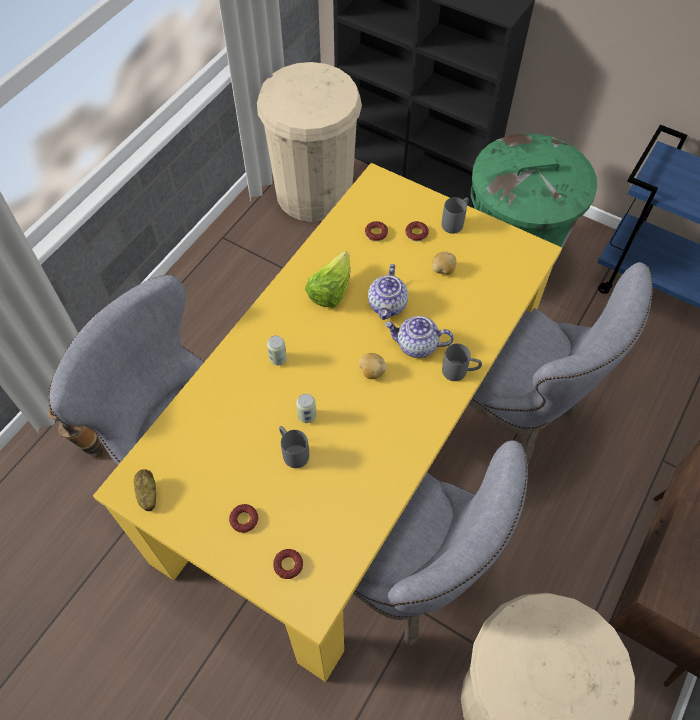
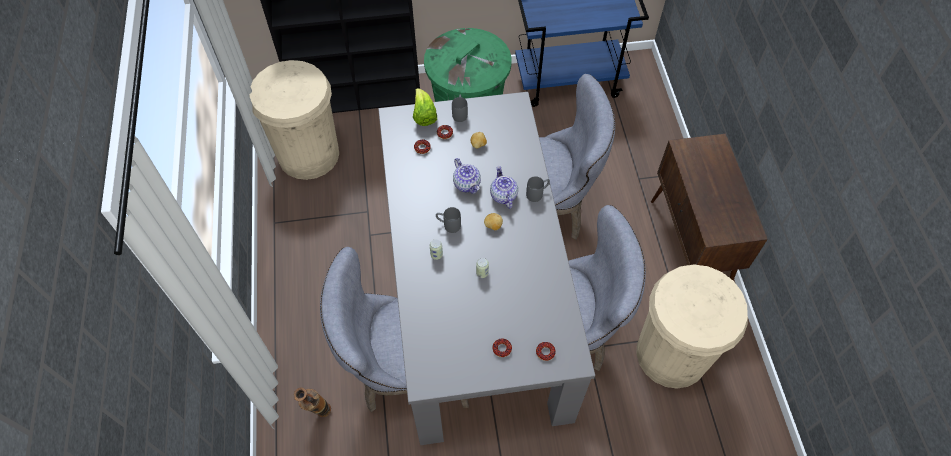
camera: 40 degrees left, 0 degrees up
(147, 494) = (438, 377): potato -> none
(292, 451) = (492, 296): grey mug -> grey mug (448, 225)
(330, 291) = (428, 198): lettuce -> lettuce (424, 115)
(349, 449) = (475, 293): yellow dining table -> grey dining table
(416, 345) = (503, 195): teapot -> teapot turned 105 degrees clockwise

